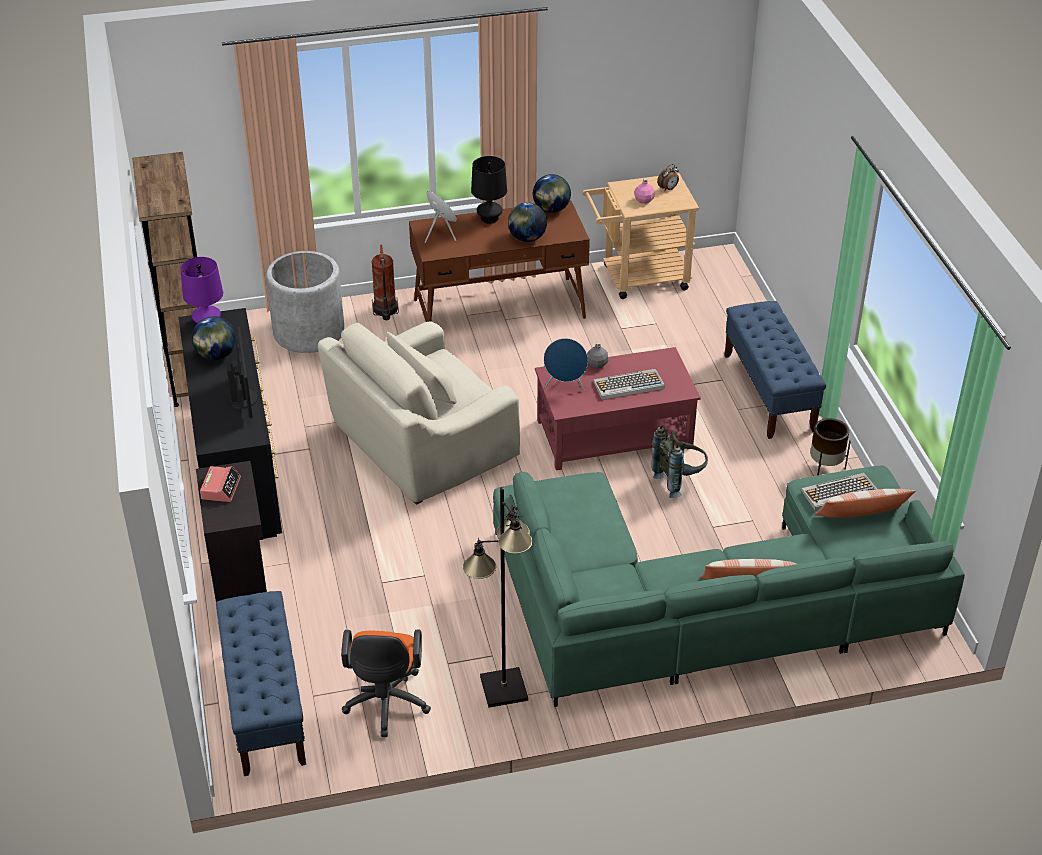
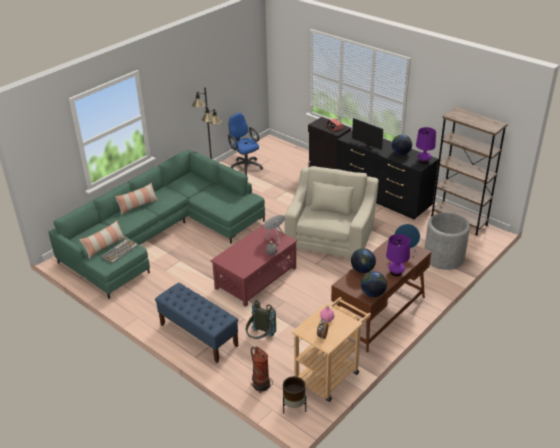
camera: 145 degrees right, 5 degrees down
(265, 705) = (281, 152): blue bench -> none
(385, 310) = (428, 284): fire extinguisher -> fire extinguisher (261, 384)
(386, 705) = (245, 166): orange office chair -> blue office chair
(489, 218) = (396, 272): black table lamp -> purple table lamp
(628, 385) = (248, 250): keyboard -> none
(679, 481) = (209, 271): grey backpack -> grey backpack (260, 338)
(825, 468) = (145, 308): brown planter -> brown planter (294, 407)

